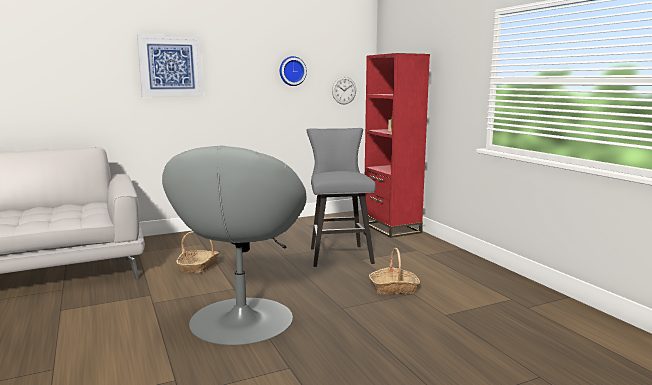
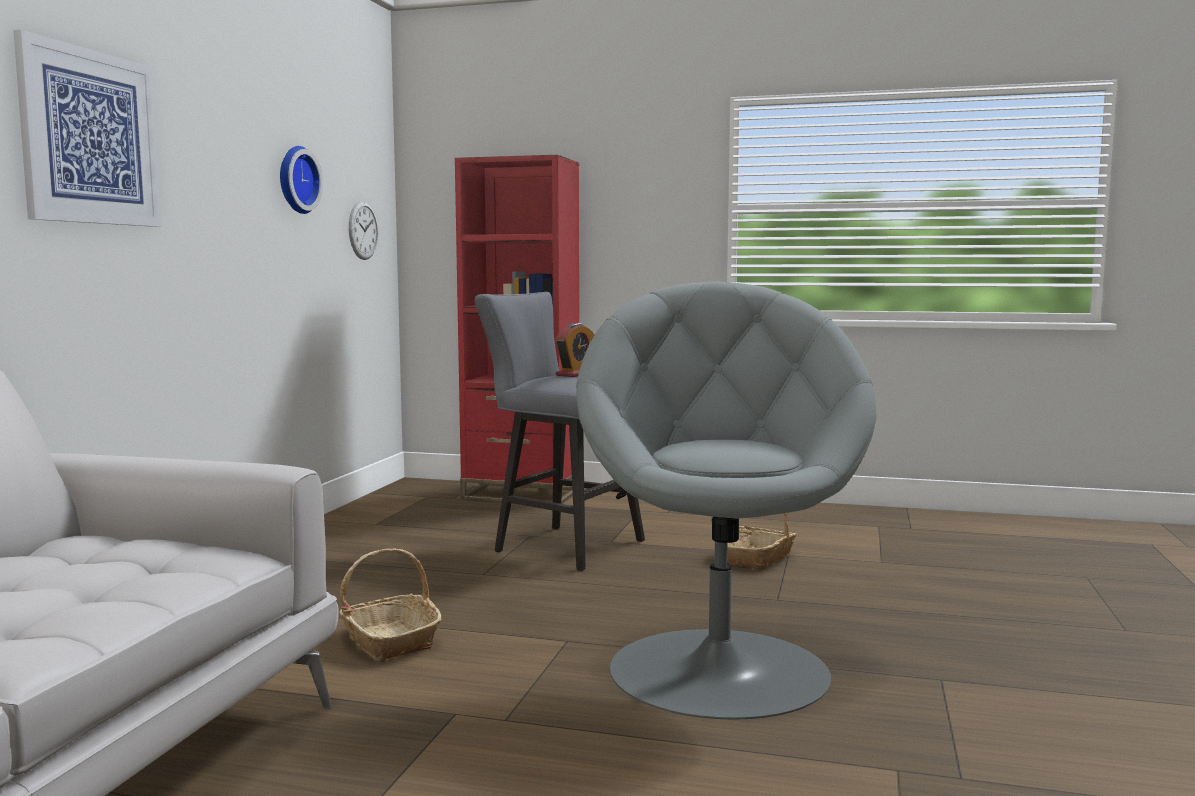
camera: 50 degrees left, 5 degrees down
(240, 320) = (719, 668): grey armchair -> grey armchair turned 135 degrees counterclockwise
(341, 172) = (575, 374): none -> alarm clock

